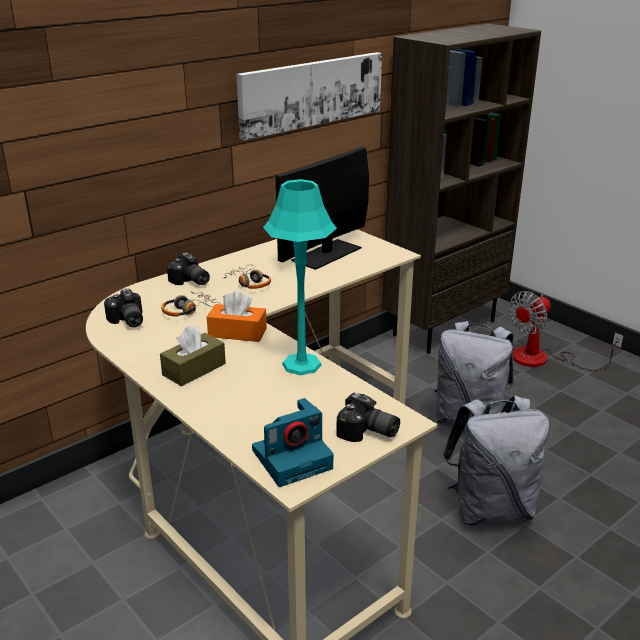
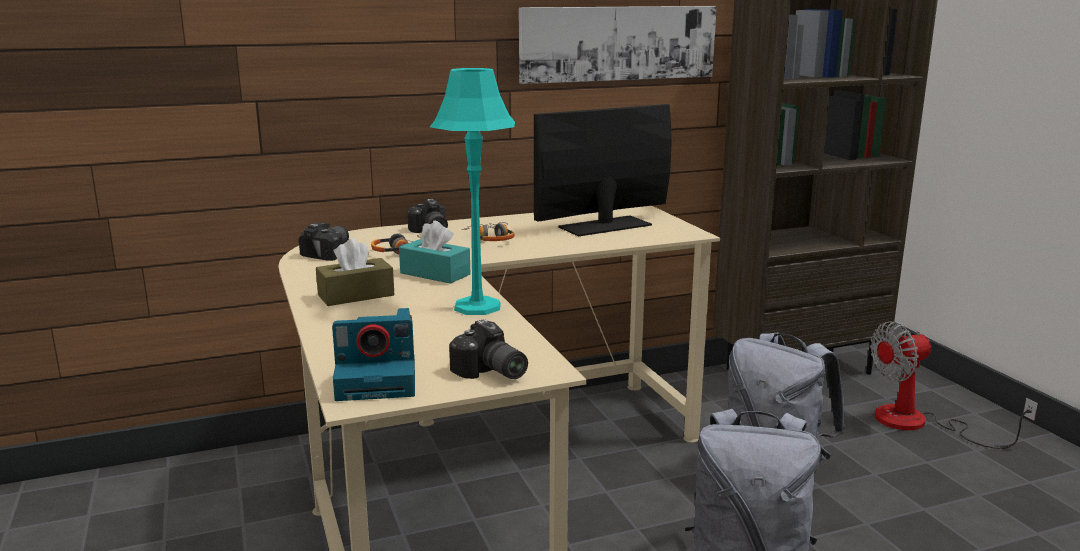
camera: 20 degrees right, 10 degrees down
(126, 321) = (331, 252): camera -> camera turned 150 degrees counterclockwise
(237, 332) = (435, 274): orange tissue box -> turquoise tissue box

